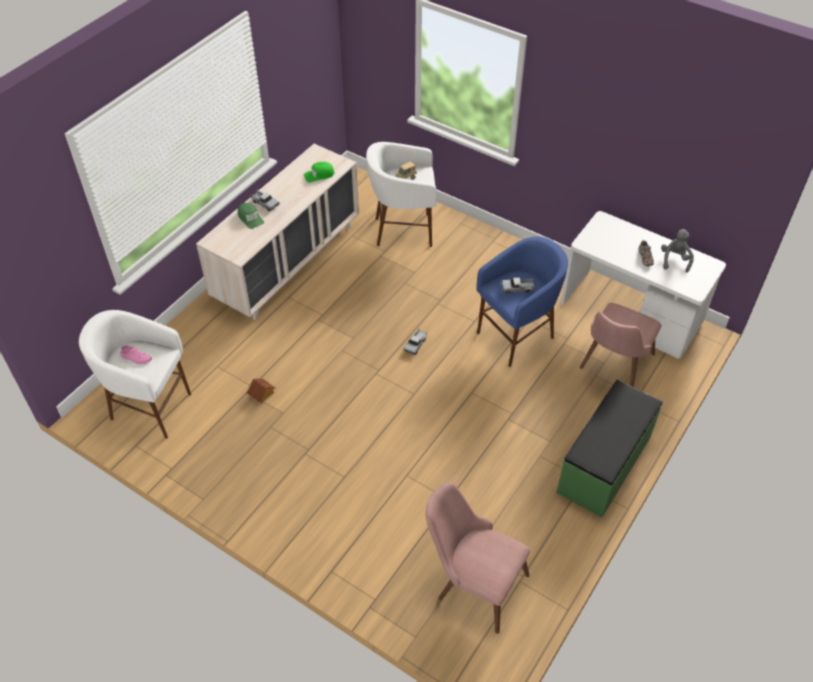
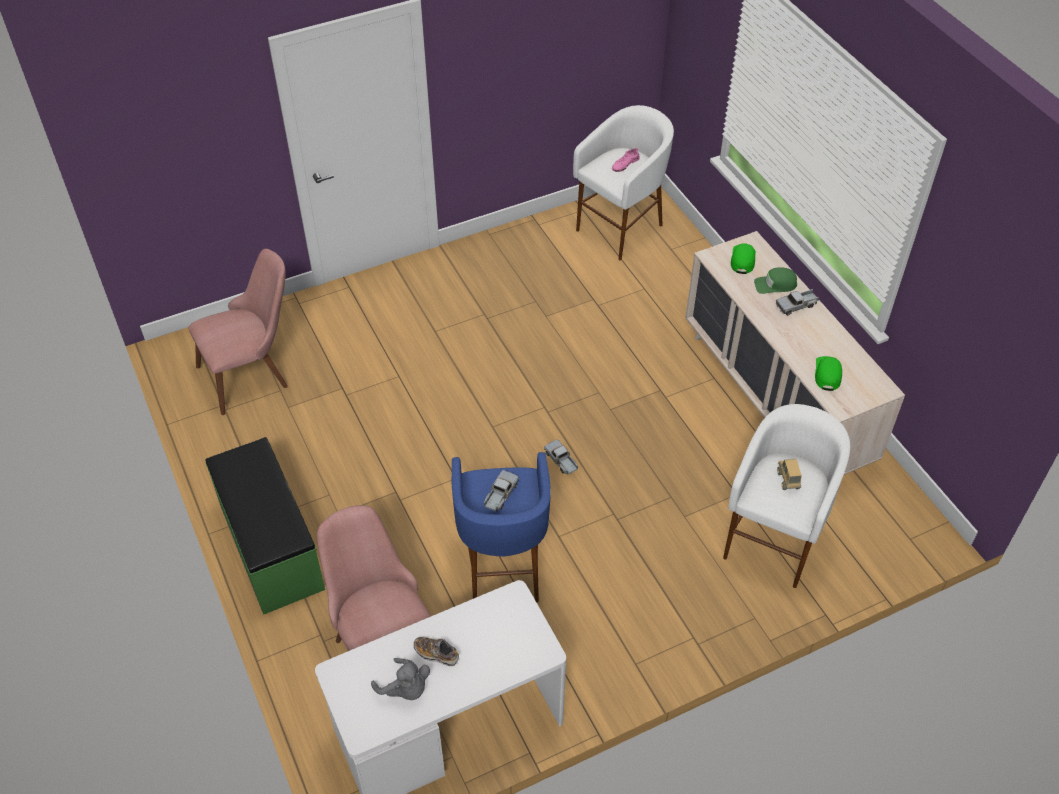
camera: 120 degrees right, 0 degrees up
(233, 240) = (742, 260): none -> green cap
(261, 394) = (582, 309): toy house -> none

